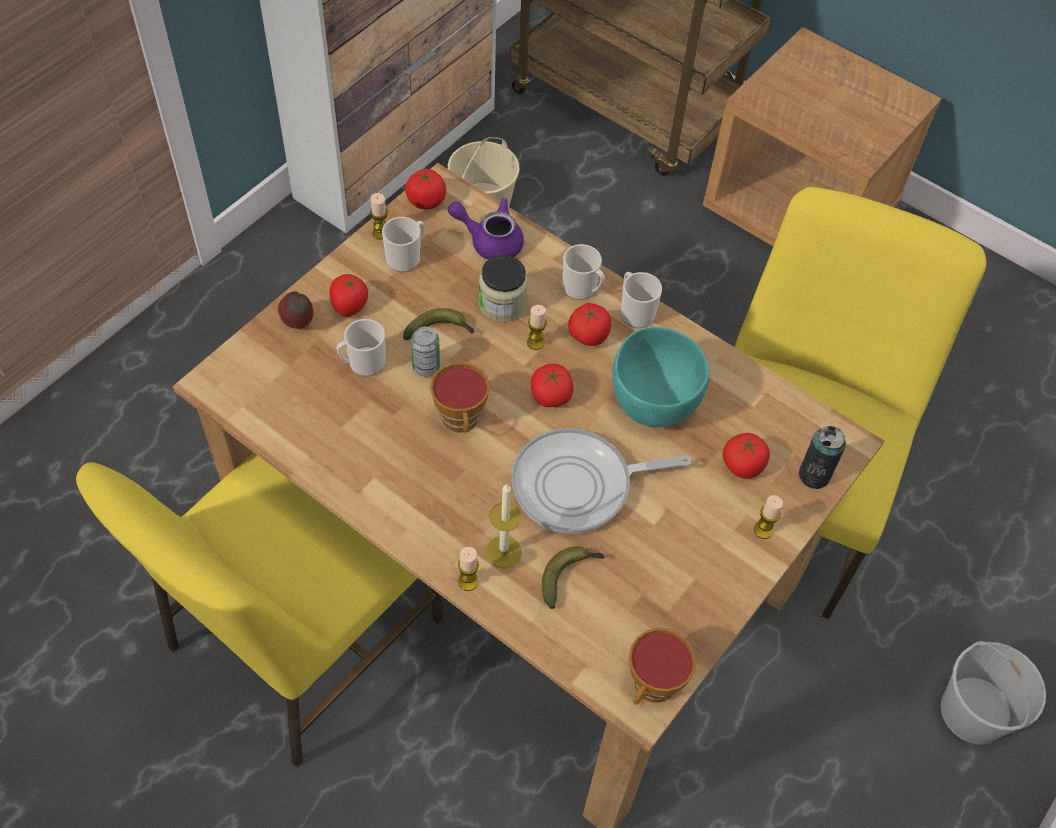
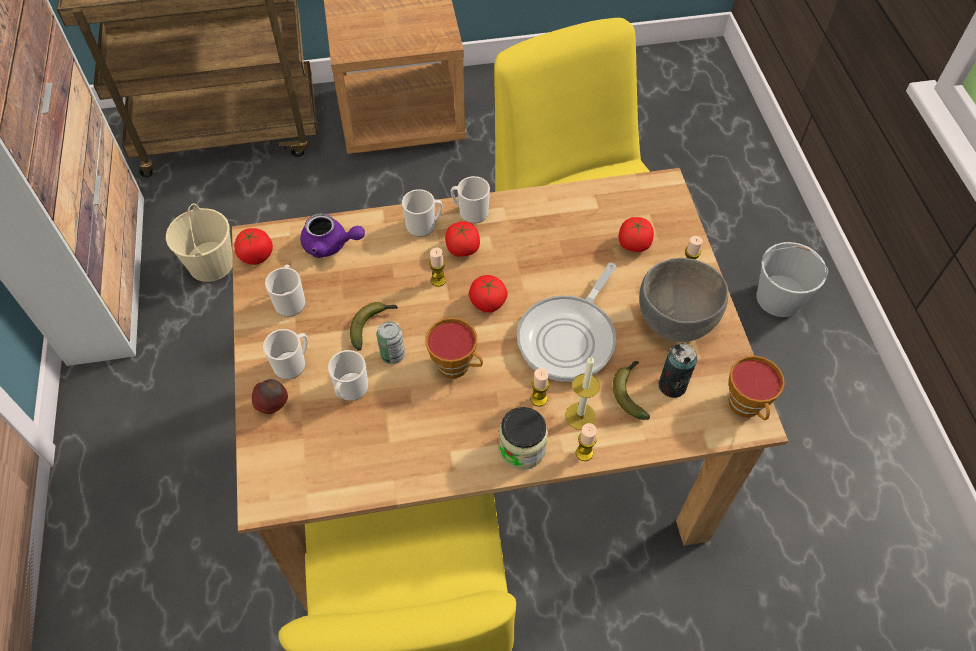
camera: 45 degrees left, 0 degrees up
(349, 306) = (293, 364): tomato -> mug
(380, 233) = (252, 301): candle -> candle (538, 399)
(490, 241) = (331, 245): purple teapot -> purple teapot turned 135 degrees counterclockwise
(502, 304) = (389, 275): jar -> jar (522, 448)
(653, 402) = (546, 253): turquoise bowl -> none
(687, 562) = (676, 322): none -> grey bowl
(814, 475) = (672, 216): can -> can (672, 386)

